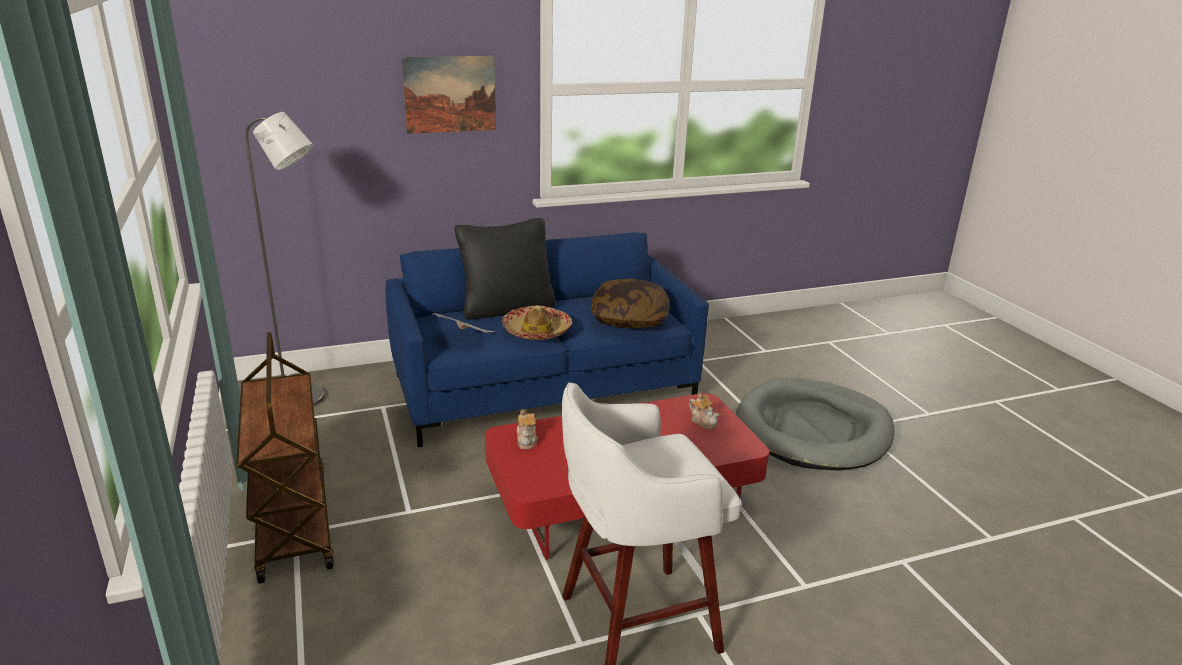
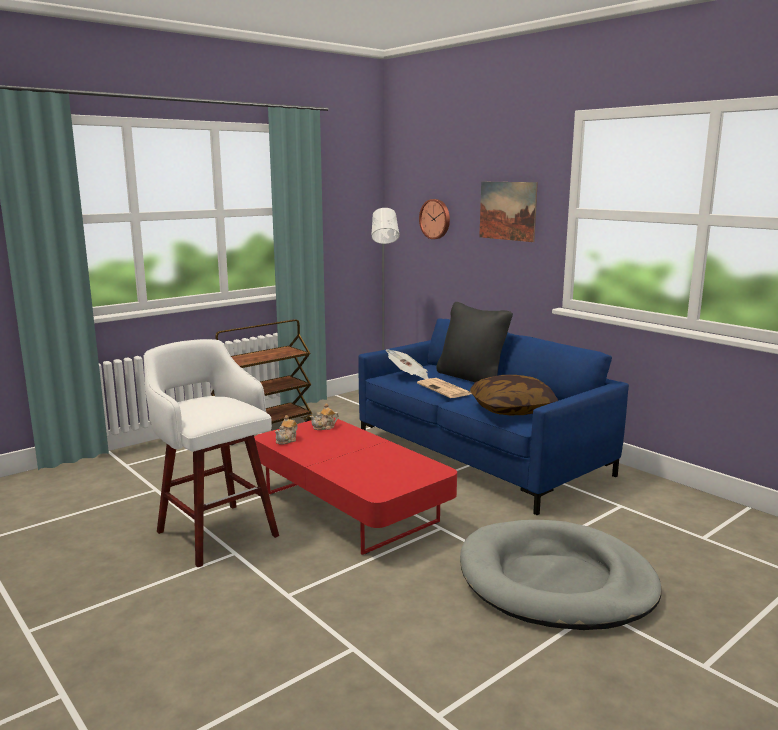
camera: 70 degrees right, 10 degrees down
(313, 116) = (435, 219): none -> wall clock
(537, 331) = (445, 389): hat -> newspaper
(703, 421) = (404, 473): teapot -> teapot (287, 440)

